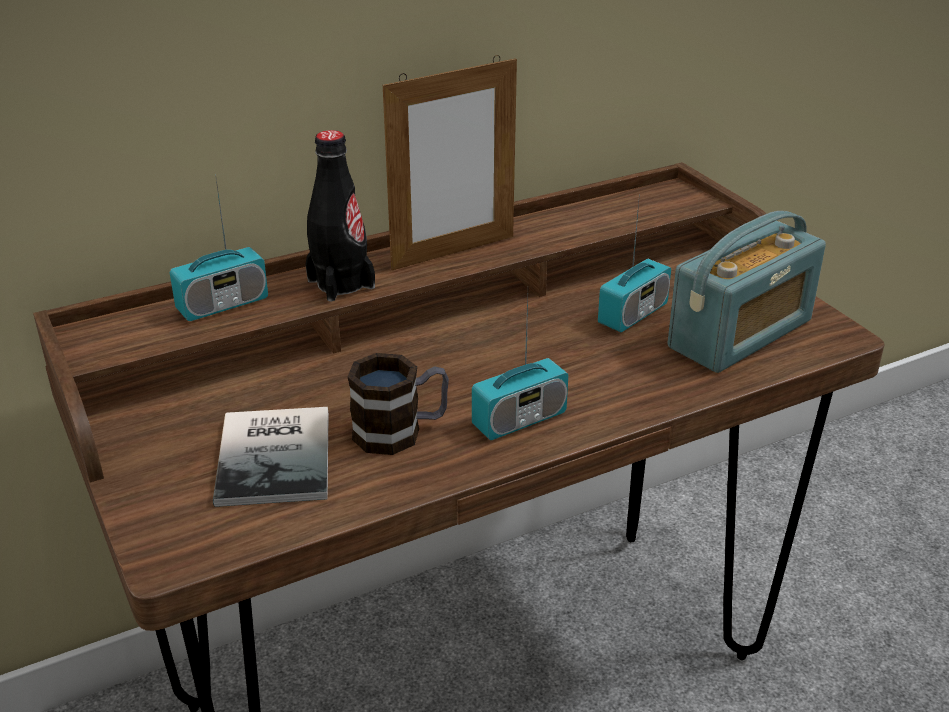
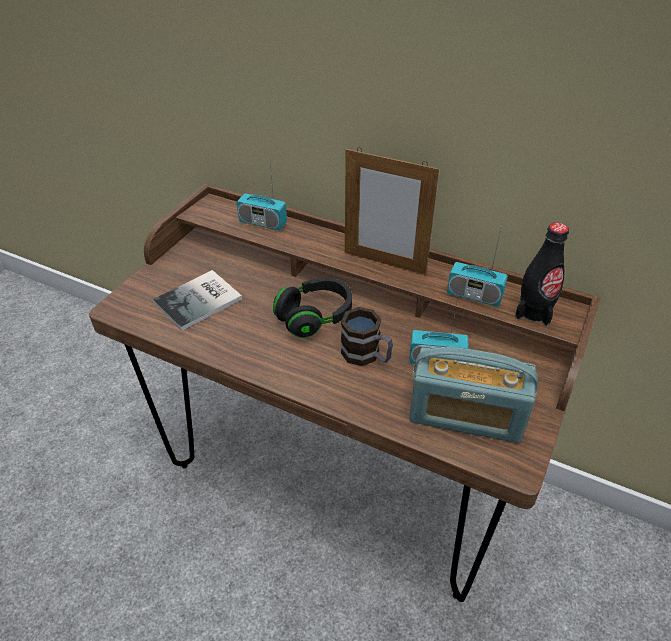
camera: 55 degrees right, 10 degrees up
(341, 284) = (314, 244): black bottle -> black bottle (534, 312)
(401, 432) = (248, 327): mug -> mug (367, 356)
(451, 368) = (315, 317): none -> black headphones
(519, 420) = (292, 362): radio -> radio (474, 295)

